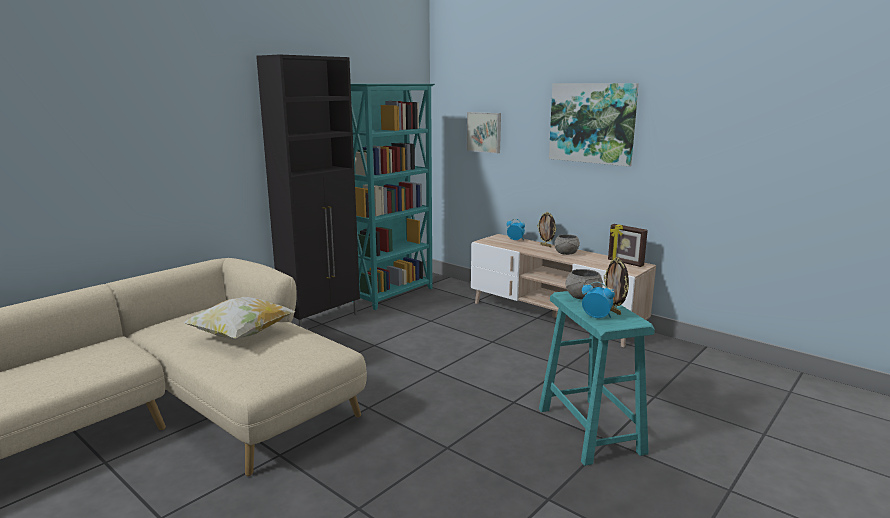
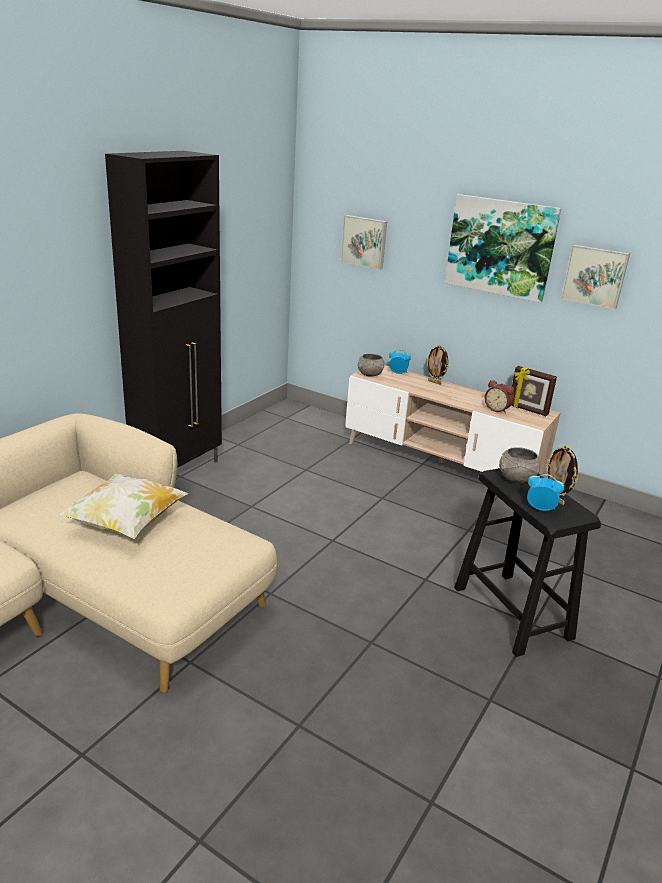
camera: 10 degrees left, 10 degrees up
(394, 295) = (253, 432): turquoise bookcase -> none
(565, 253) = (460, 395): grey bowl -> grey bowl (369, 374)
(590, 431) = (512, 613): turquoise stool -> black stool
(596, 262) = (497, 409): none -> alarm clock
(673, 138) = (595, 276): none -> picture

